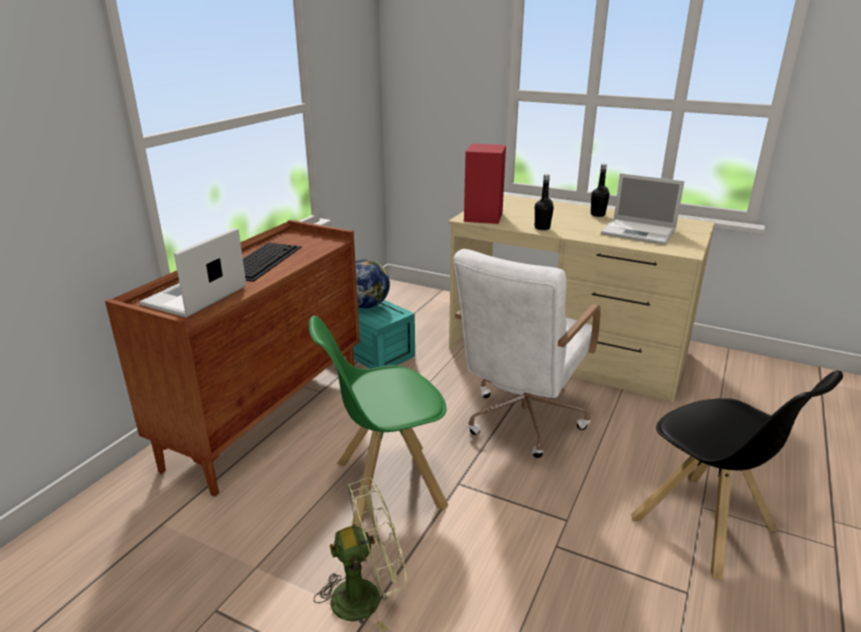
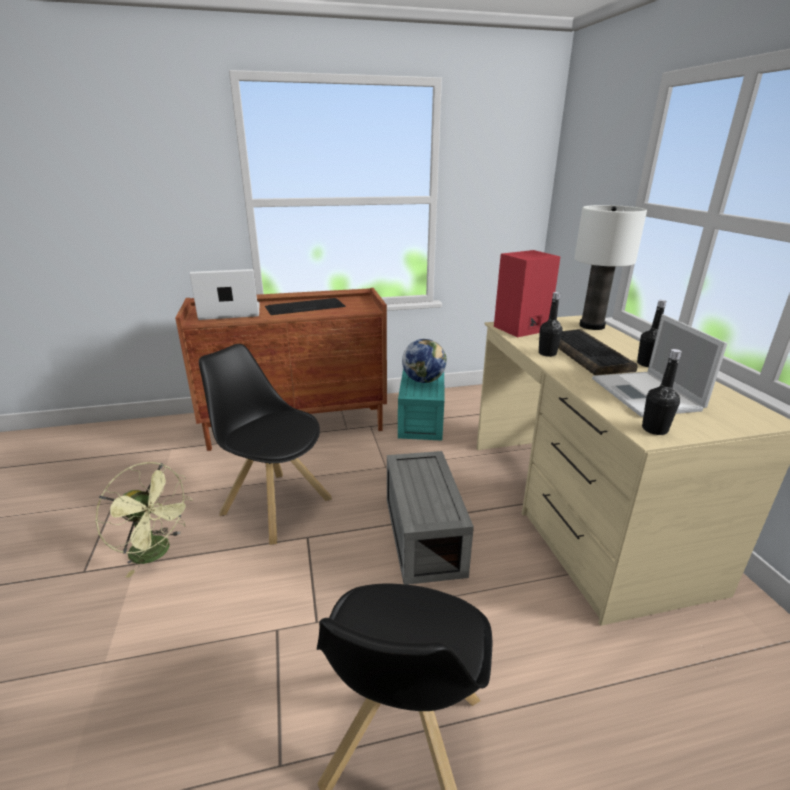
camera: 50 degrees right, 0 degrees up
(386, 484) = (274, 504): green chair -> black chair
(514, 200) = (592, 326): none -> white table lamp
(521, 424) = (421, 534): white office chair -> grey storage box
(561, 220) = (588, 354): none -> keyboard
(683, 248) = (654, 429): none -> black bottle

